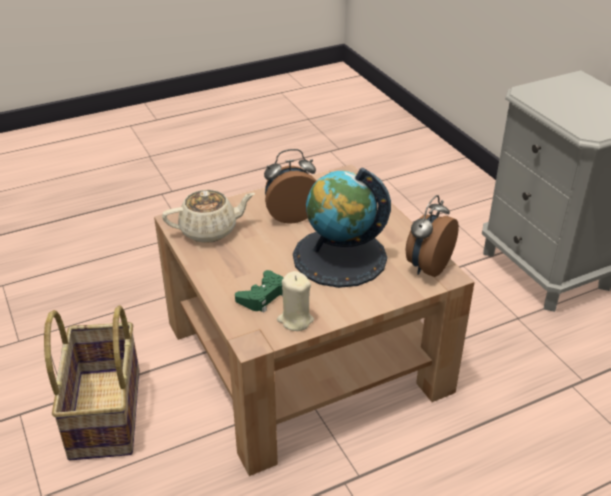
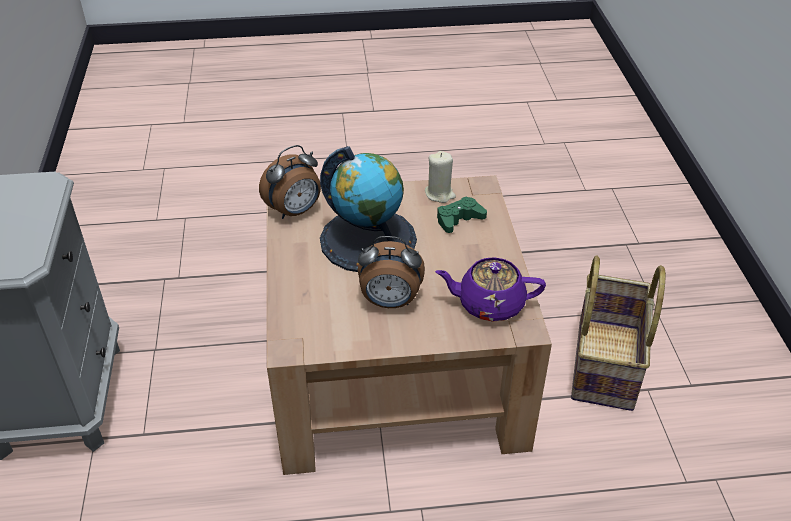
camera: 160 degrees left, 5 degrees up
(210, 230) = (489, 304): beige teapot -> purple teapot

